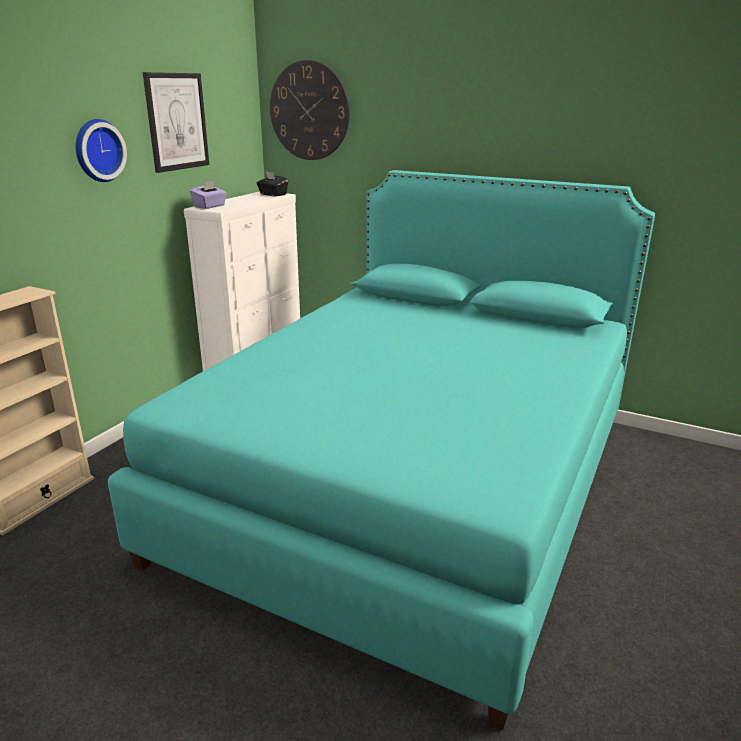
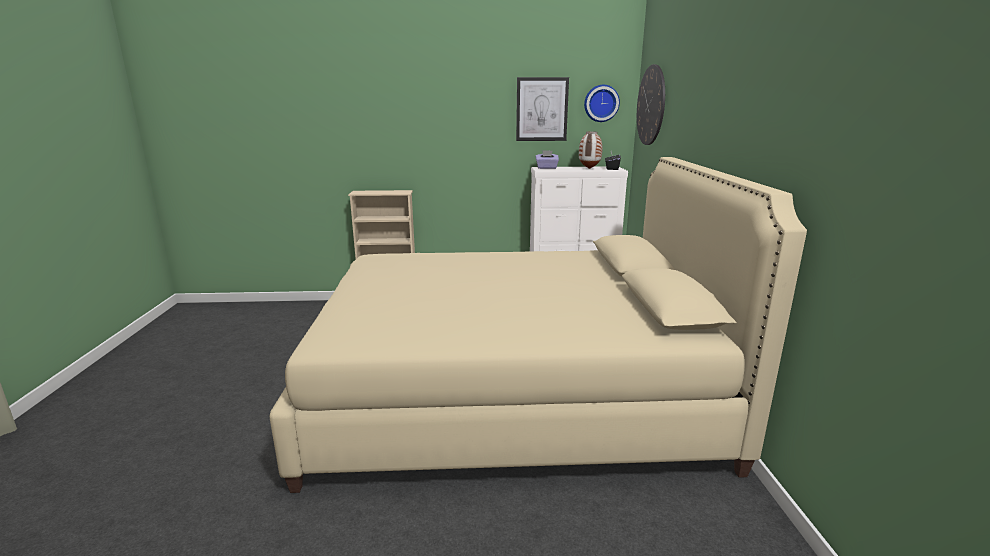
camera: 60 degrees right, 5 degrees down
(97, 150) = (472, 123): wall clock -> wall clock (601, 103)
(254, 198) = (589, 168): none -> vase
(413, 483) = (511, 395): turquoise bed -> beige bed

